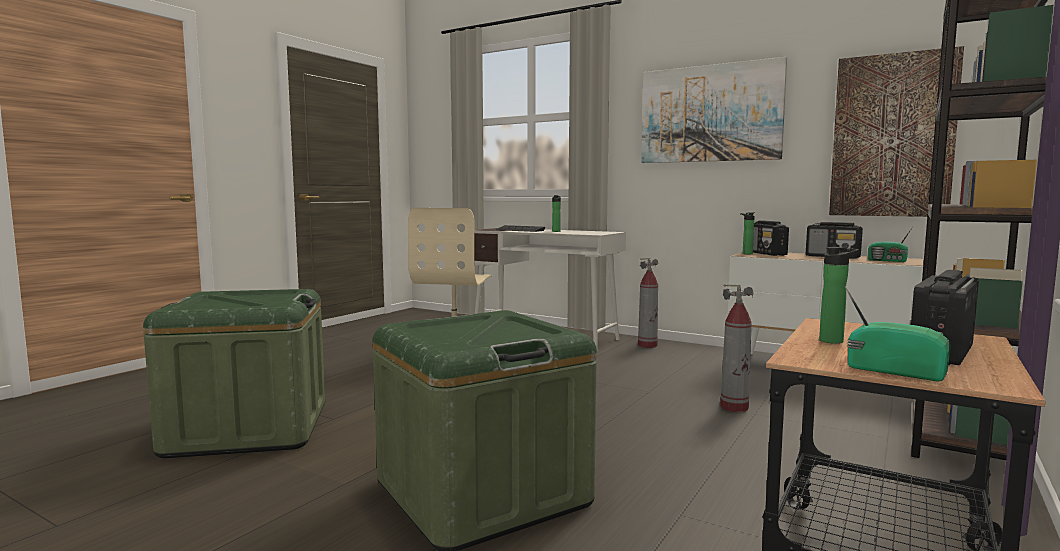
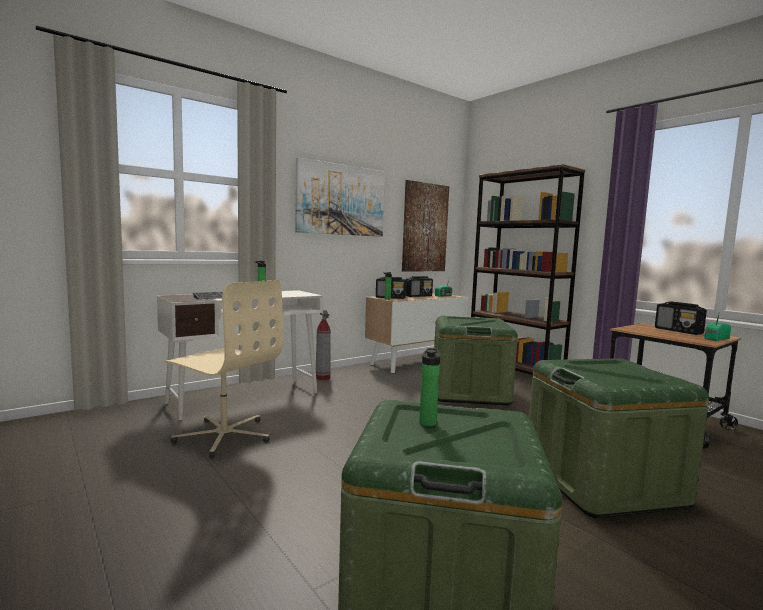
camera: 70 degrees left, 0 degrees up
(734, 407) = (469, 392): fire extinguisher -> green storage box
(834, 341) = (665, 334): bottle -> bottle (428, 422)

